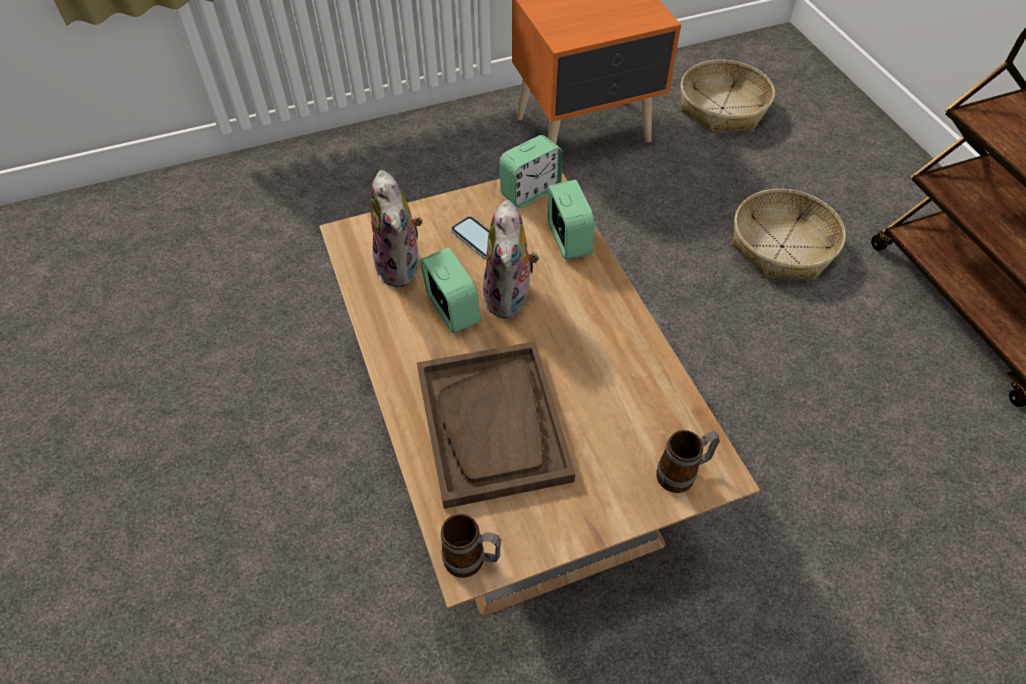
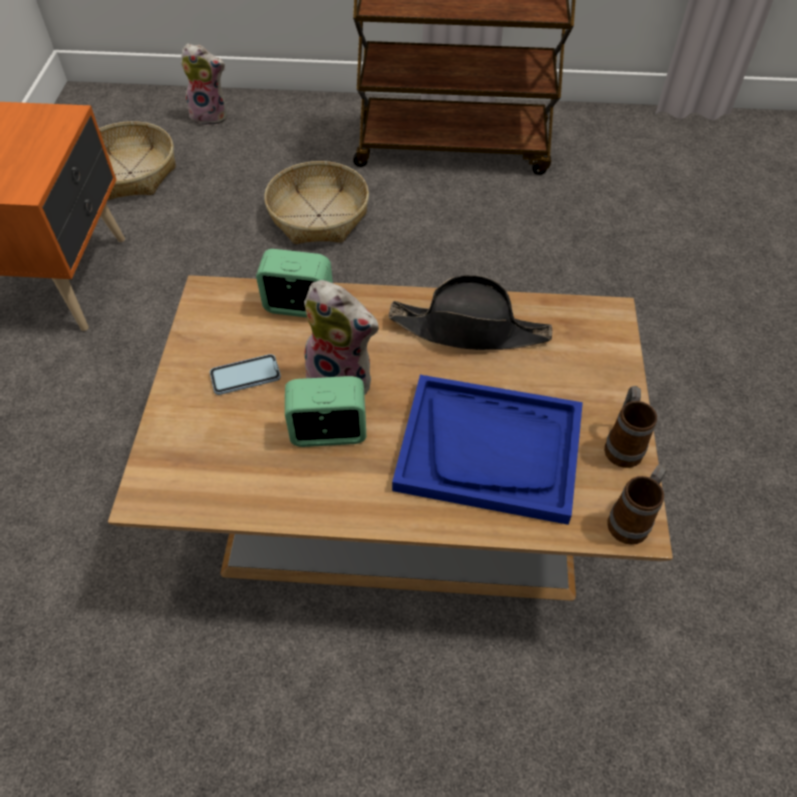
camera: 65 degrees left, 0 degrees up
(402, 267) = (238, 457): plush toy -> plush toy (211, 115)
(493, 424) = (490, 449): brown tray -> blue tray
(530, 192) = (211, 310): alarm clock -> none
(620, 364) = (470, 330): none -> black hat
(682, 474) = (601, 336): mug -> mug (622, 445)

